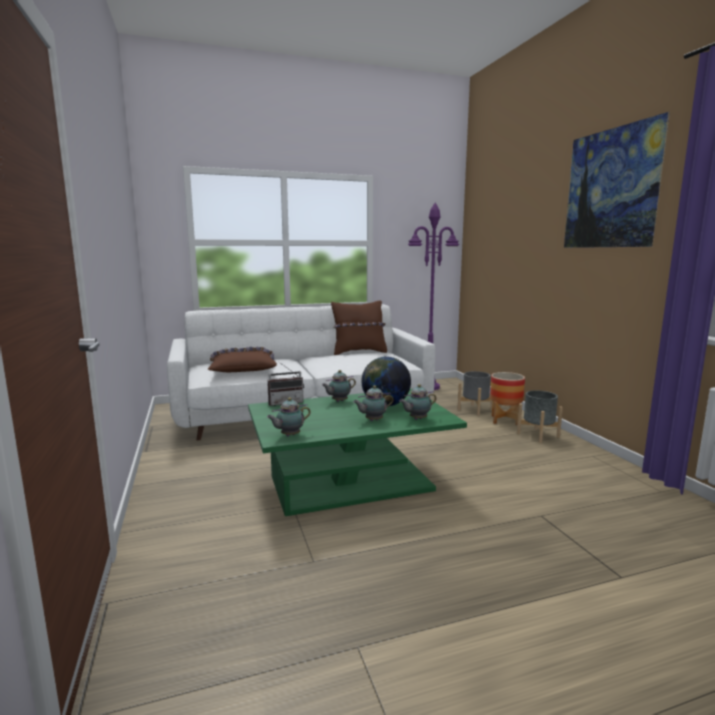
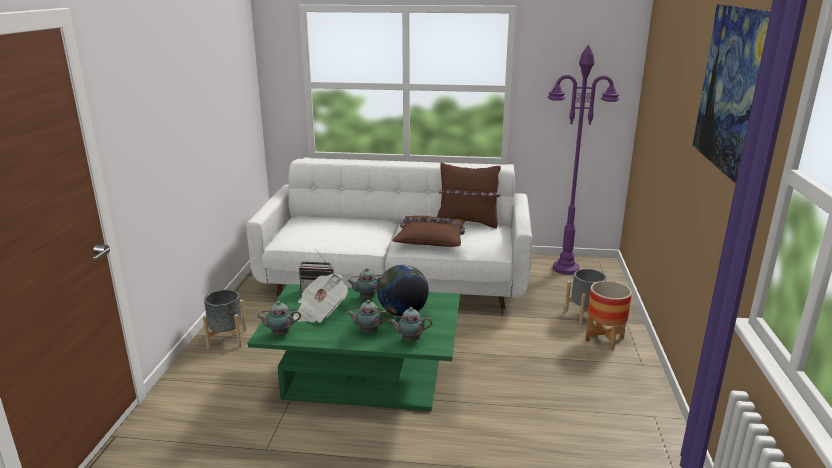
camera: 25 degrees right, 10 degrees up
(242, 368) = (325, 231): brown pillow -> brown pillow (431, 238)
(308, 416) = (320, 312): none -> newspaper
(538, 435) = (620, 370): grey planter -> grey planter (227, 339)

